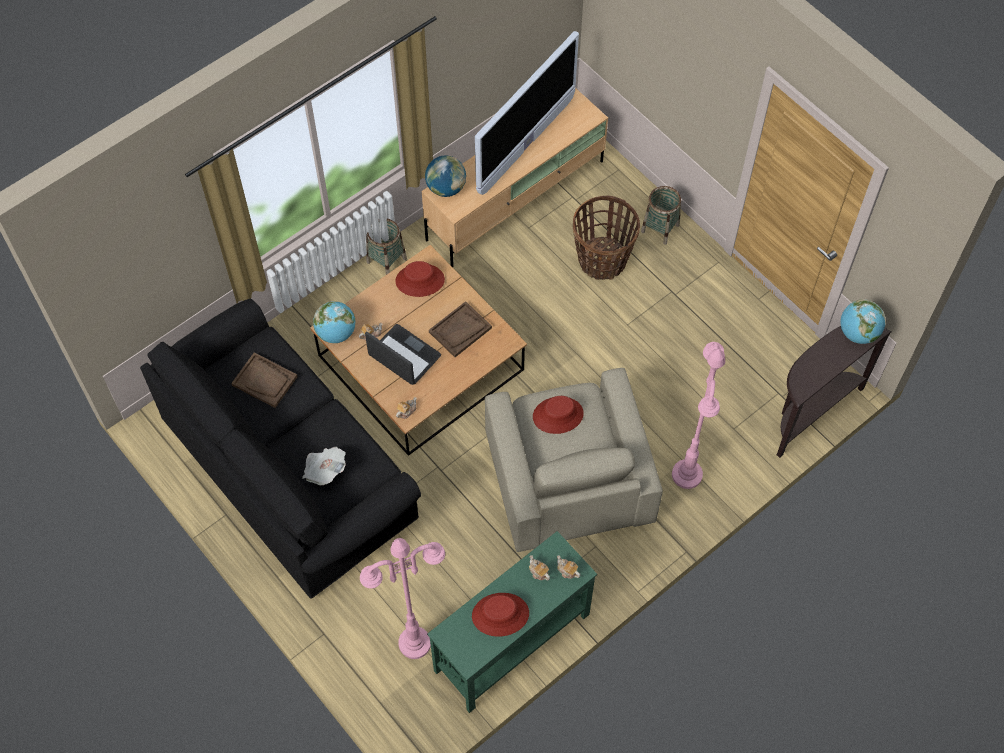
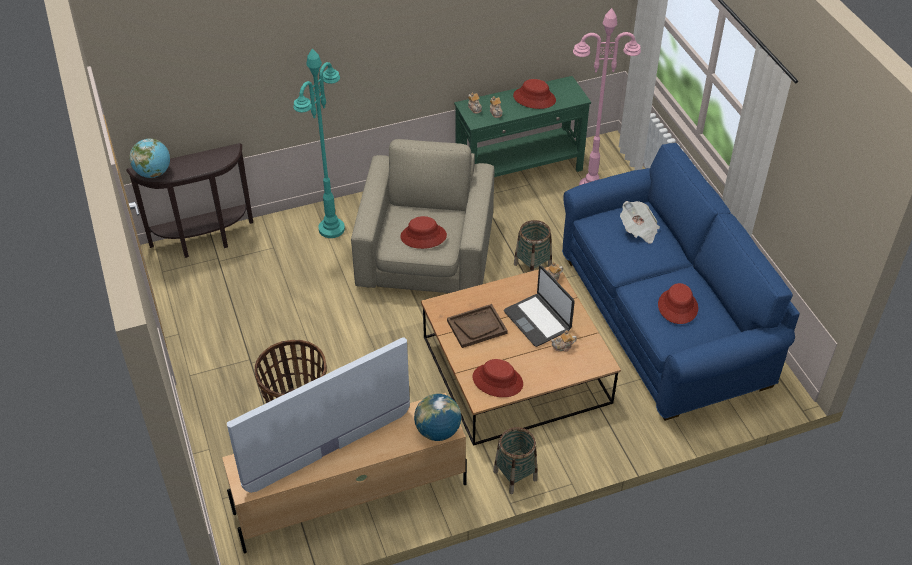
camera: 160 degrees left, 15 degrees down
(265, 381) = (677, 307): brown tray -> red hat
(289, 469) = (663, 319): black sofa -> blue sofa
(336, 333) = (596, 357): globe -> none
(660, 228) = (221, 423): basket -> basket (532, 266)
(687, 475) = (331, 228): pink floor lamp -> turquoise floor lamp

